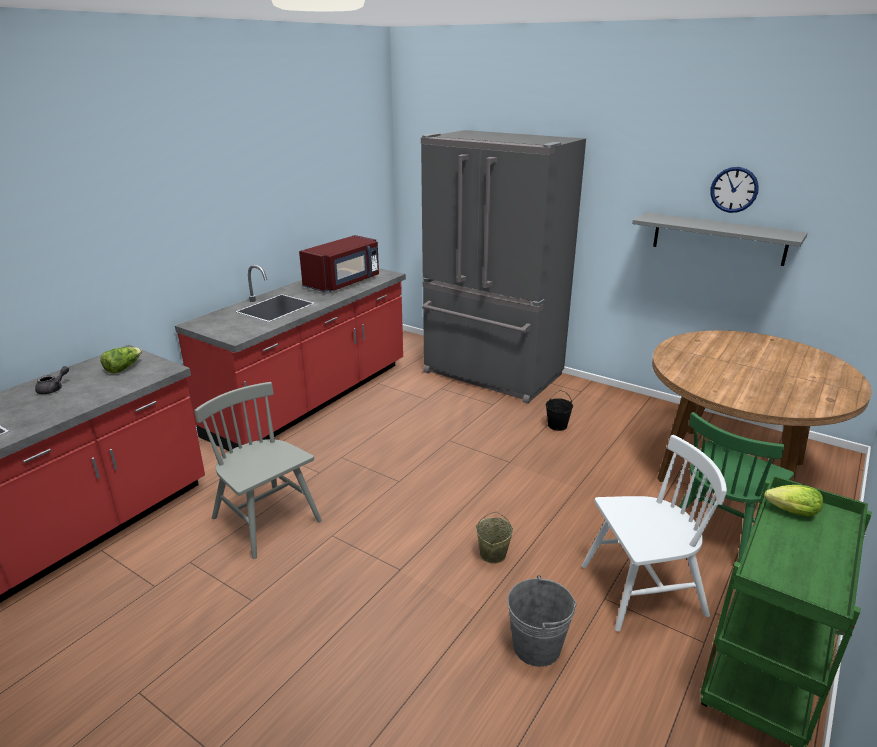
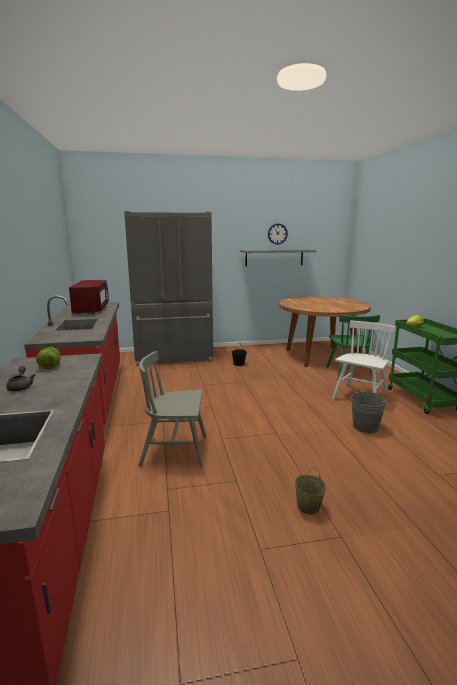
camera: 45 degrees left, 10 degrees down
(492, 555) = (299, 411): beige bucket -> beige bucket (308, 507)

